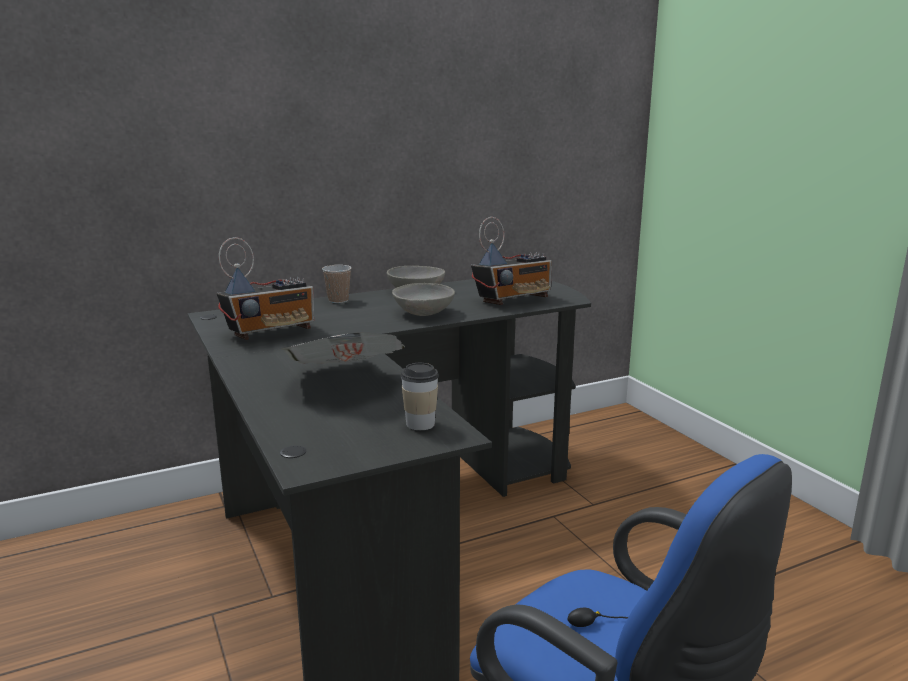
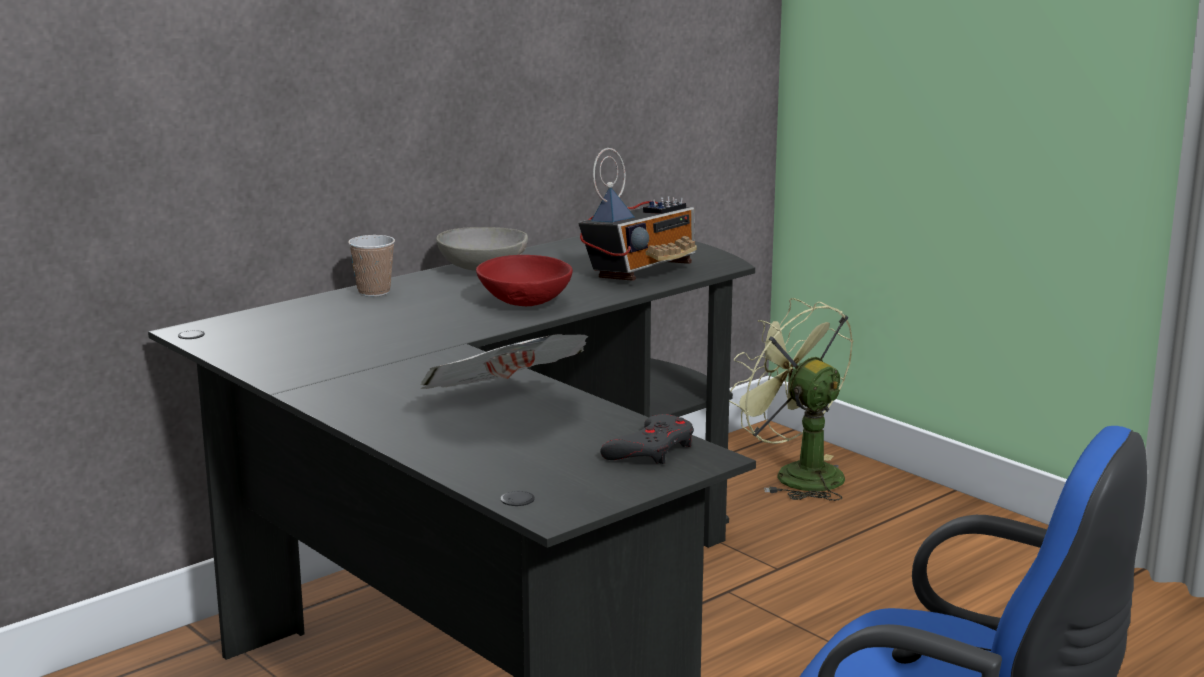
camera: 15 degrees left, 0 degrees up
(271, 333) = (321, 350): radio -> none
(420, 424) = (651, 449): cup -> grey game controller
(424, 313) = (526, 302): grey bowl -> red bowl
(630, 441) = (796, 475): none -> green fan

